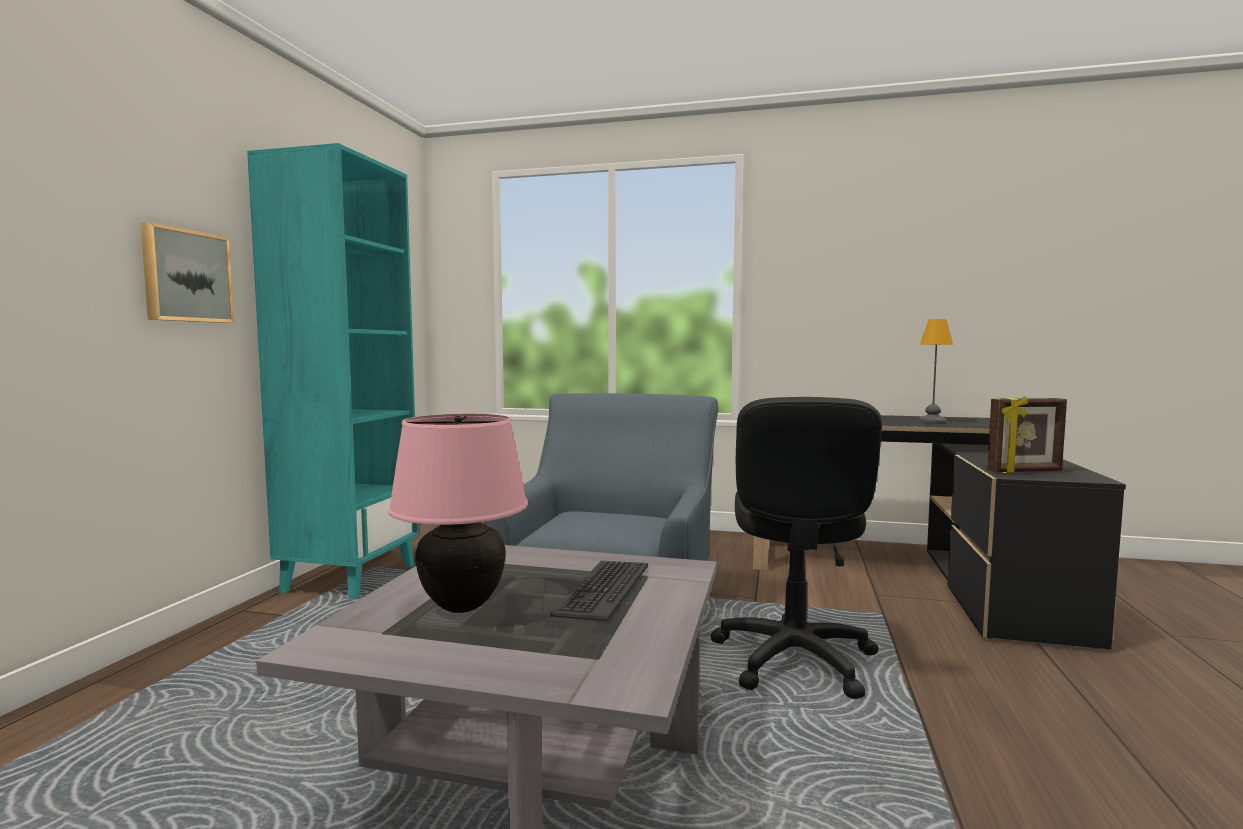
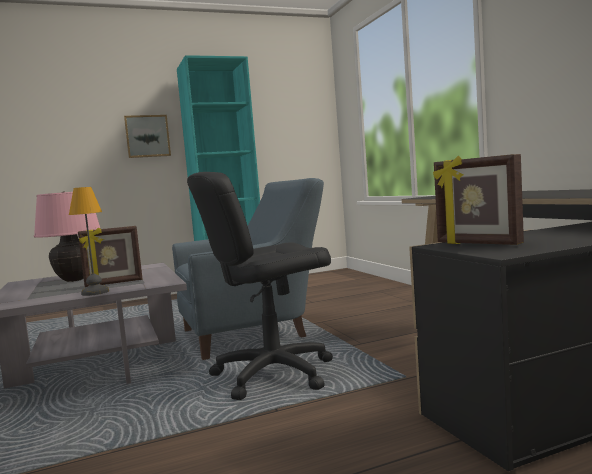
camera: 55 degrees right, 0 degrees up
(602, 589) = (114, 283): keyboard -> picture frame
(931, 422) = (558, 194): table lamp -> table lamp (96, 292)

